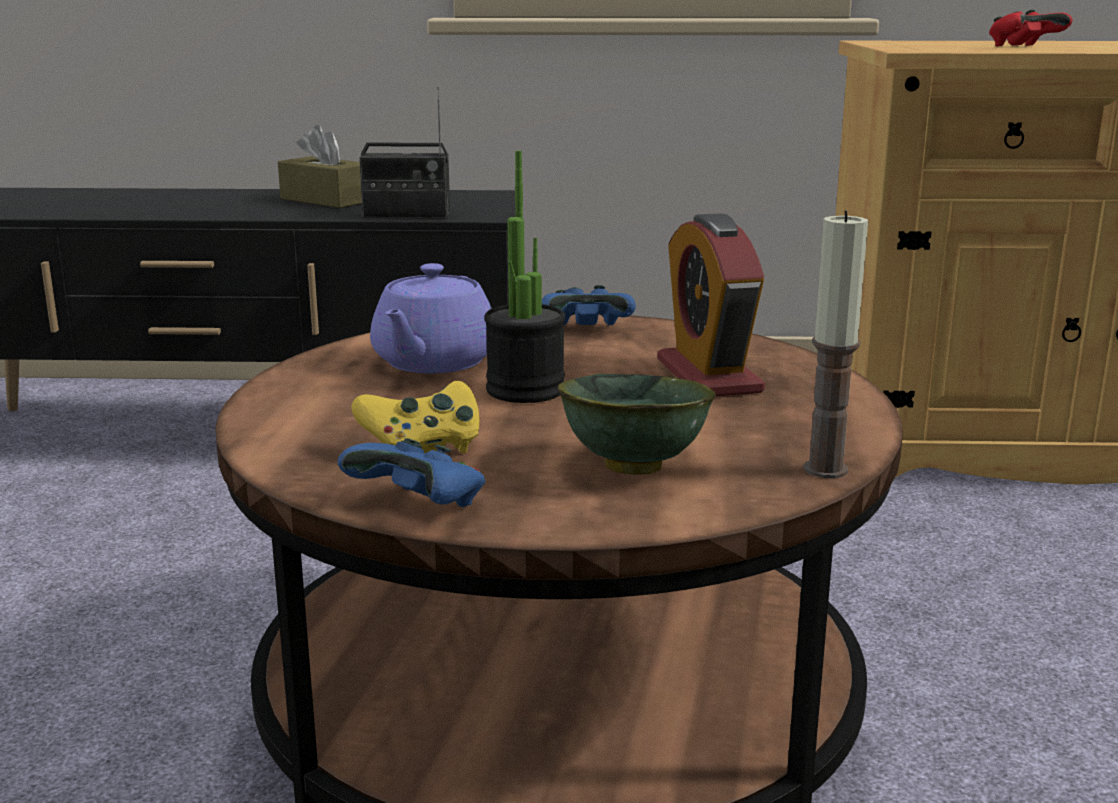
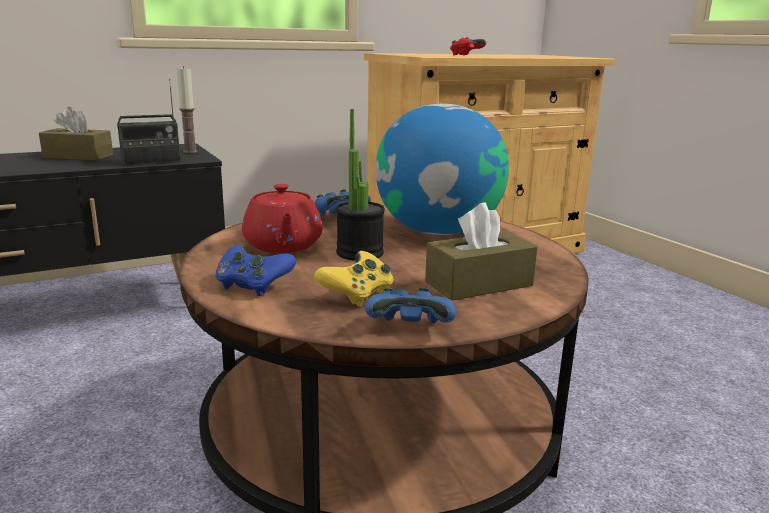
camera: 30 degrees left, 0 degrees up
(308, 411) = (253, 286): none -> blue game controller
(433, 363) = (283, 246): purple teapot -> red teapot
(631, 467) = (479, 284): green bowl -> brown tissue box
(708, 376) = (438, 231): alarm clock -> globe
(825, 469) = (562, 268): candle -> candle (190, 151)

